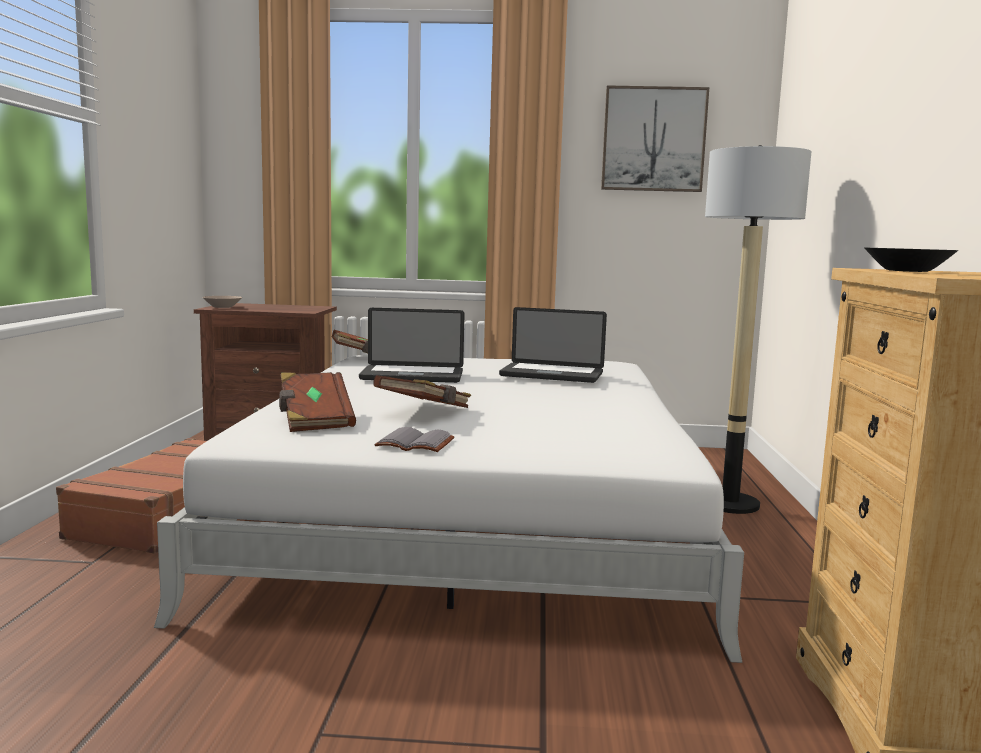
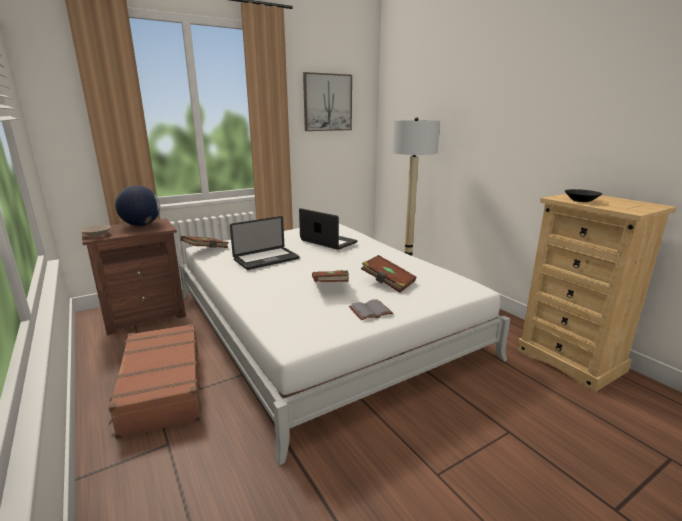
camera: 35 degrees left, 10 degrees up
(290, 307) = (141, 225): none -> globe
(314, 420) = (291, 311): brown book -> brown book (387, 282)
(551, 375) = (328, 241): laptop -> laptop turned 120 degrees counterclockwise

